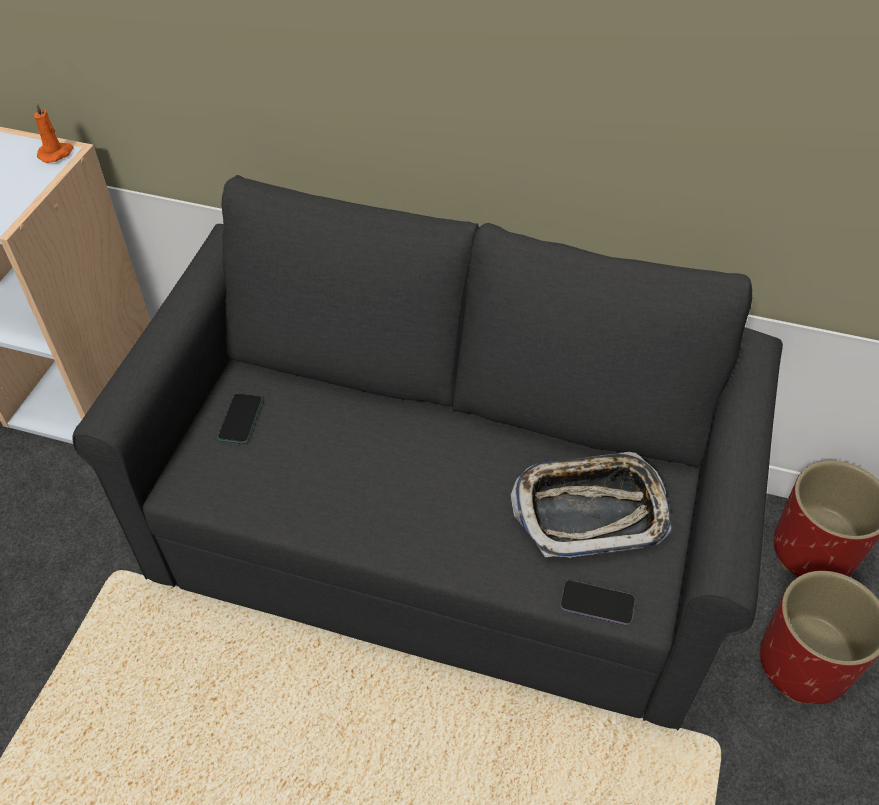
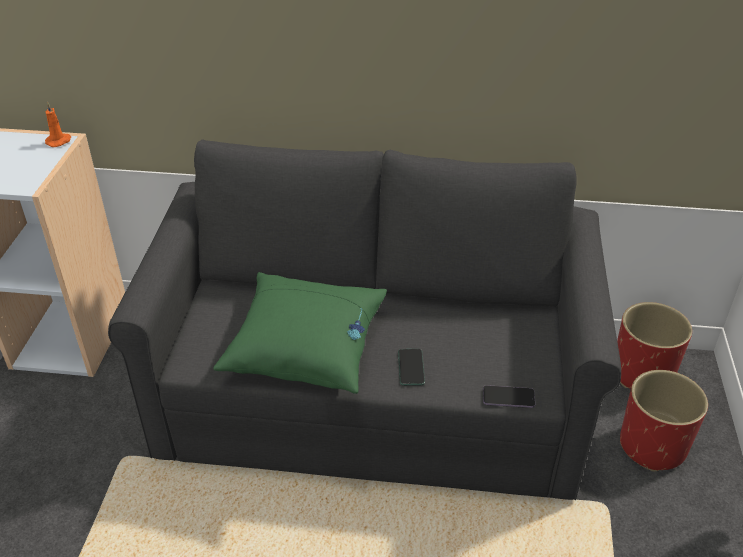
camera: 10 degrees left, 10 degrees down
(240, 419) = (220, 317): phone -> phone (411, 368)
(340, 484) = (305, 349): none -> green pillow
(590, 510) = (489, 342): tray -> none

